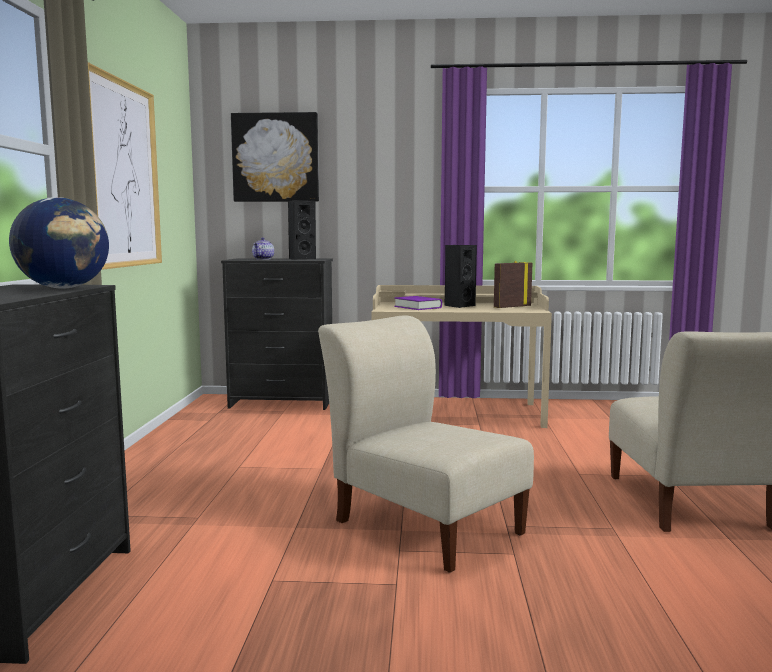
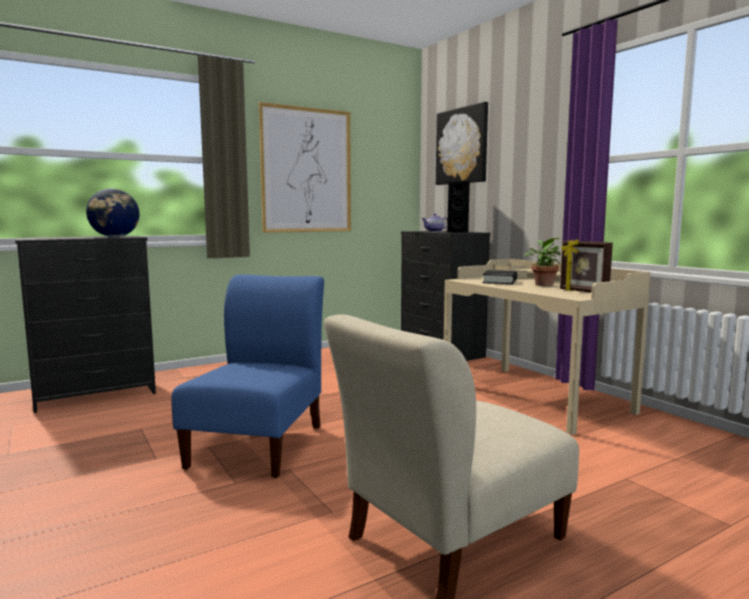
camera: 55 degrees right, 0 degrees up
(417, 307) = (500, 281): purple book -> black book
(423, 524) = (260, 443): beige chair -> blue chair
(459, 306) = (542, 285): black speaker -> potted plant
(512, 307) = (583, 291): picture frame -> picture frame turned 150 degrees counterclockwise

